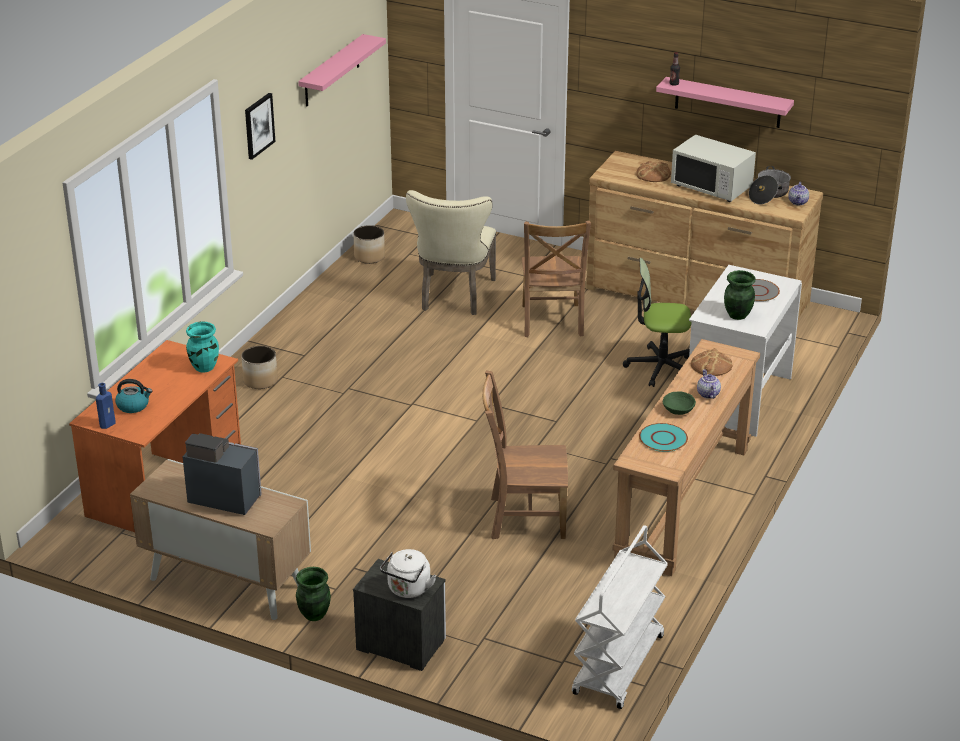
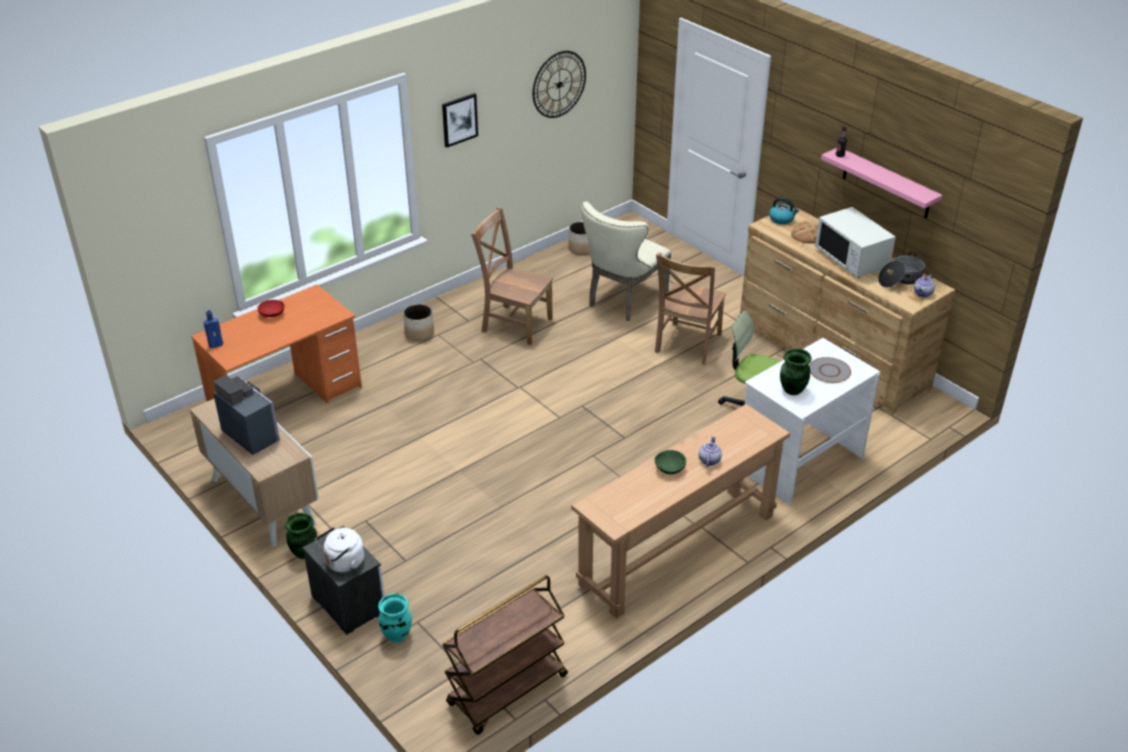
camera: 25 degrees right, 5 degrees up
(133, 406) = (247, 334): kettle -> kettle (782, 219)
(144, 381) = (272, 315): none -> red bowl
(204, 367) = (323, 315): turquoise vase -> turquoise vase (396, 635)
(332, 71) = (559, 84): pink shelf -> wall clock
(523, 518) = (532, 519): brown chair -> brown chair (514, 324)
(619, 666) = (507, 691): white cart -> brown cart
(663, 438) = (634, 492): turquoise plate -> none
(711, 365) = (734, 432): bread -> none

